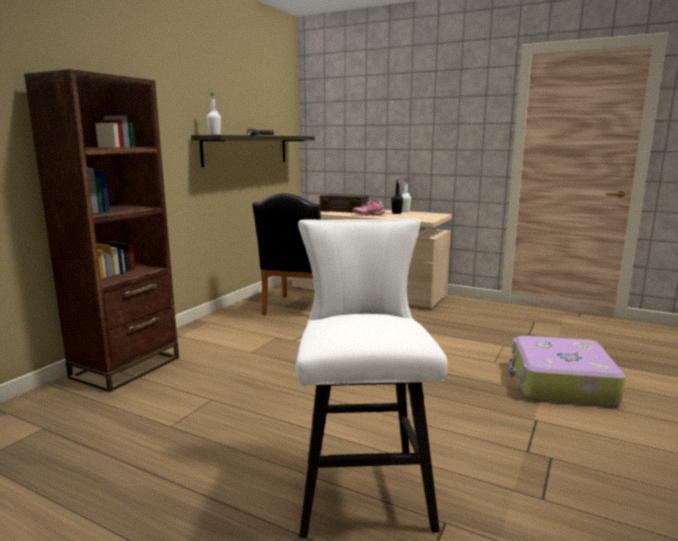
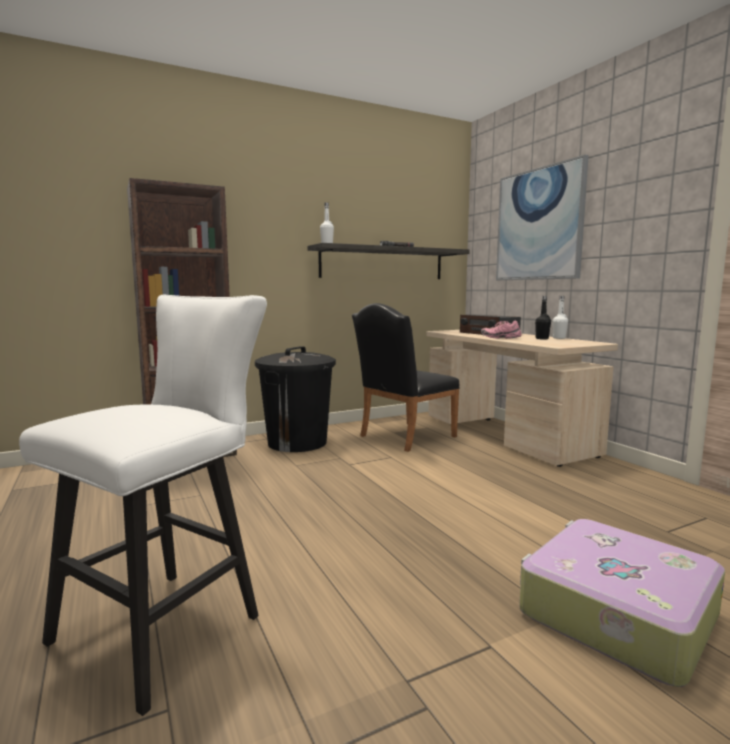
camera: 35 degrees right, 5 degrees down
(217, 333) = (297, 442): none -> black trash can
(376, 119) = (538, 224): none -> picture

